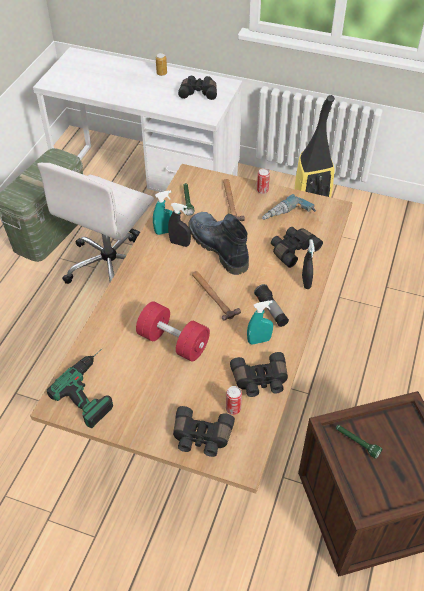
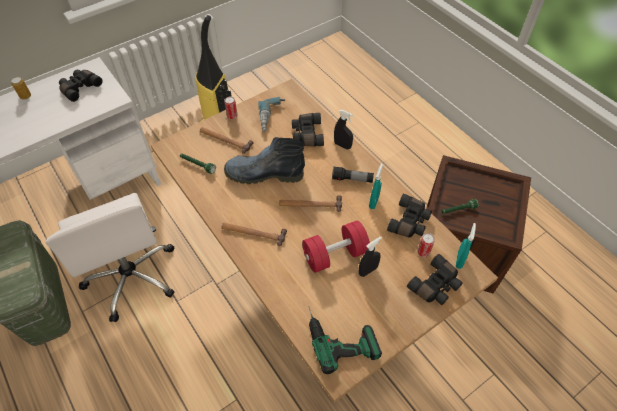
camera: 55 degrees left, 5 degrees up
(149, 275) = (253, 233): none -> hammer
(165, 231) = (216, 197): turquoise spray bottle -> turquoise spray bottle (459, 260)
(180, 243) = (238, 195): black spray bottle -> black spray bottle (368, 270)

